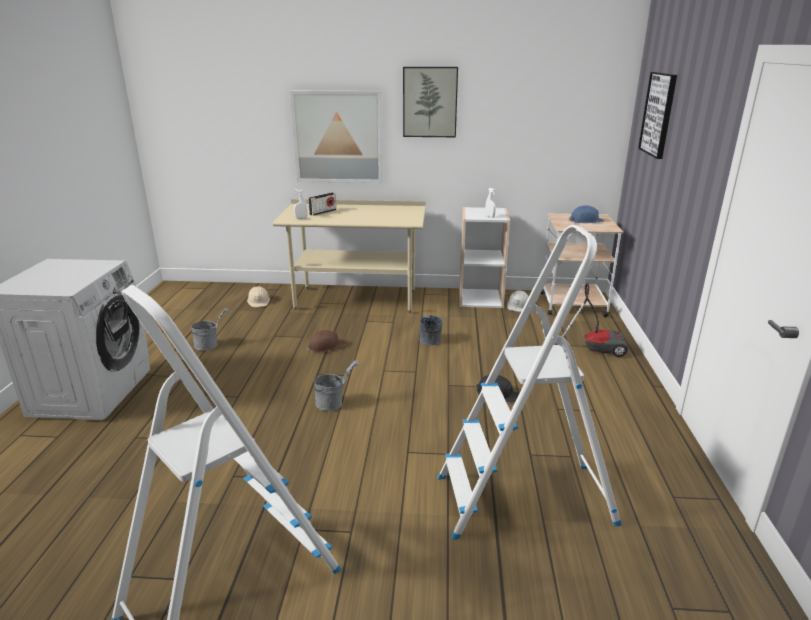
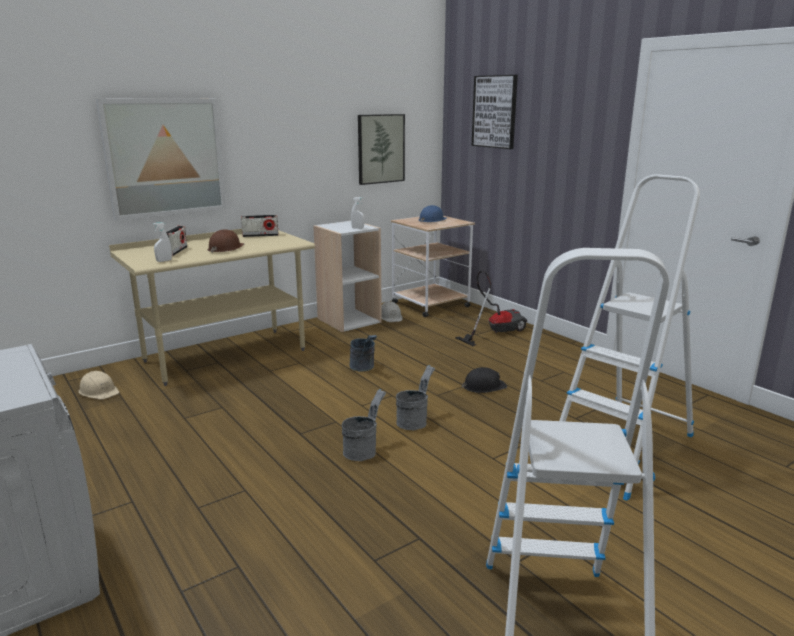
camera: 40 degrees left, 5 degrees down
(210, 345) = (111, 456): grey bucket -> grey bucket (414, 421)
(325, 346) = (264, 406): brown hard hat -> brown hard hat (225, 248)
(401, 209) = (260, 235): none -> radio
(430, 102) = (269, 111): picture -> picture (380, 149)

